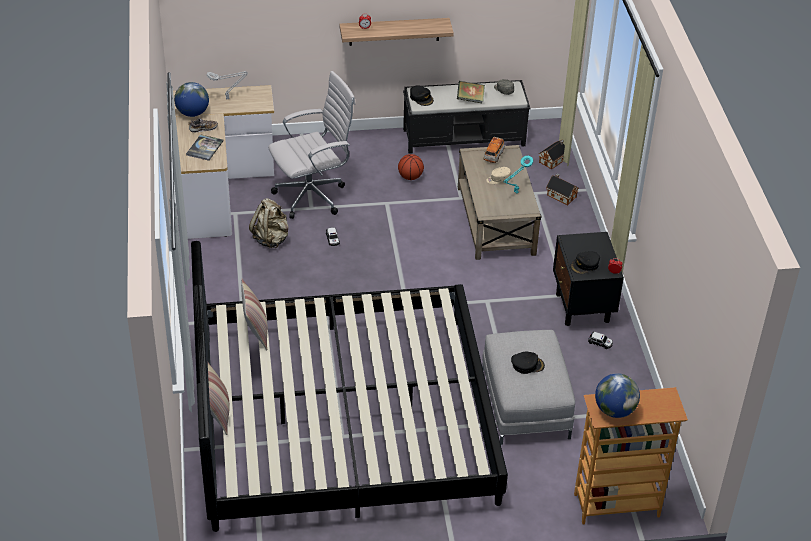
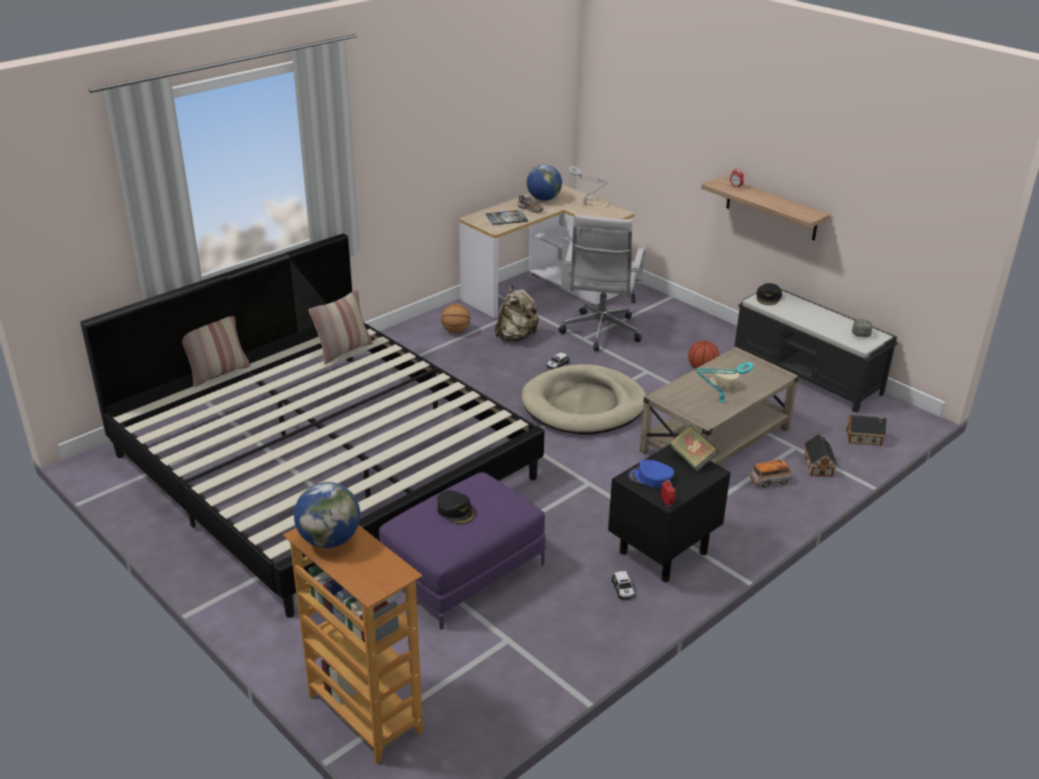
camera: 55 degrees right, 10 degrees down
(227, 265) = (456, 331): none -> basketball
(313, 196) = (600, 333): white office chair -> white office chair turned 75 degrees clockwise
(397, 254) = (584, 405): none -> beige dog bed
(470, 99) = (813, 321): book -> book (692, 459)
(493, 156) = (755, 368): toy car -> toy car (769, 481)
(524, 403) = (463, 571): grey ottoman -> purple ottoman
(585, 265) = (650, 477): black cap -> blue cap

